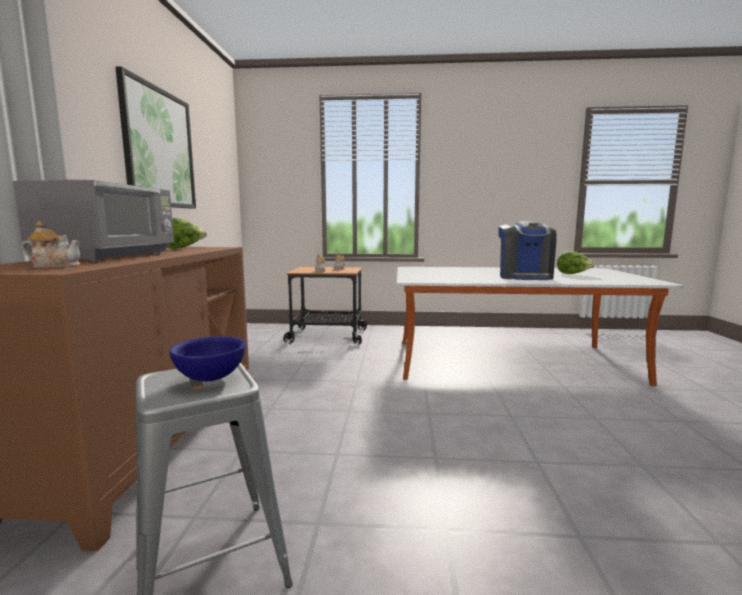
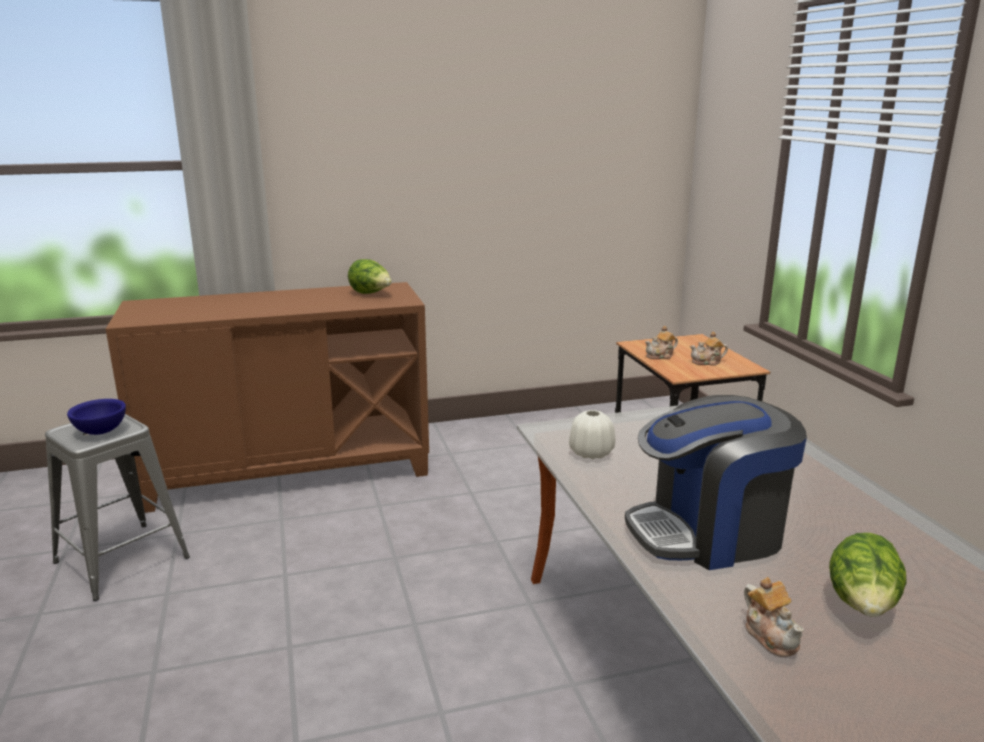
camera: 70 degrees right, 10 degrees up
(55, 266) = (160, 313): teapot -> teapot (771, 636)
(111, 257) = (246, 303): grey microwave -> none
(159, 148) = (455, 154): picture -> none
(443, 278) = (591, 453): none -> white vase

